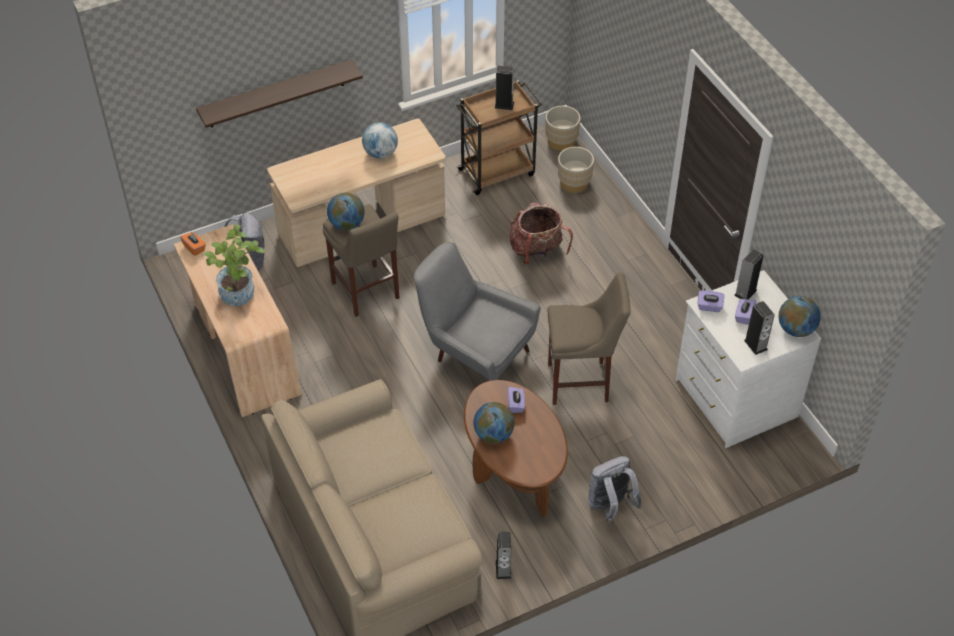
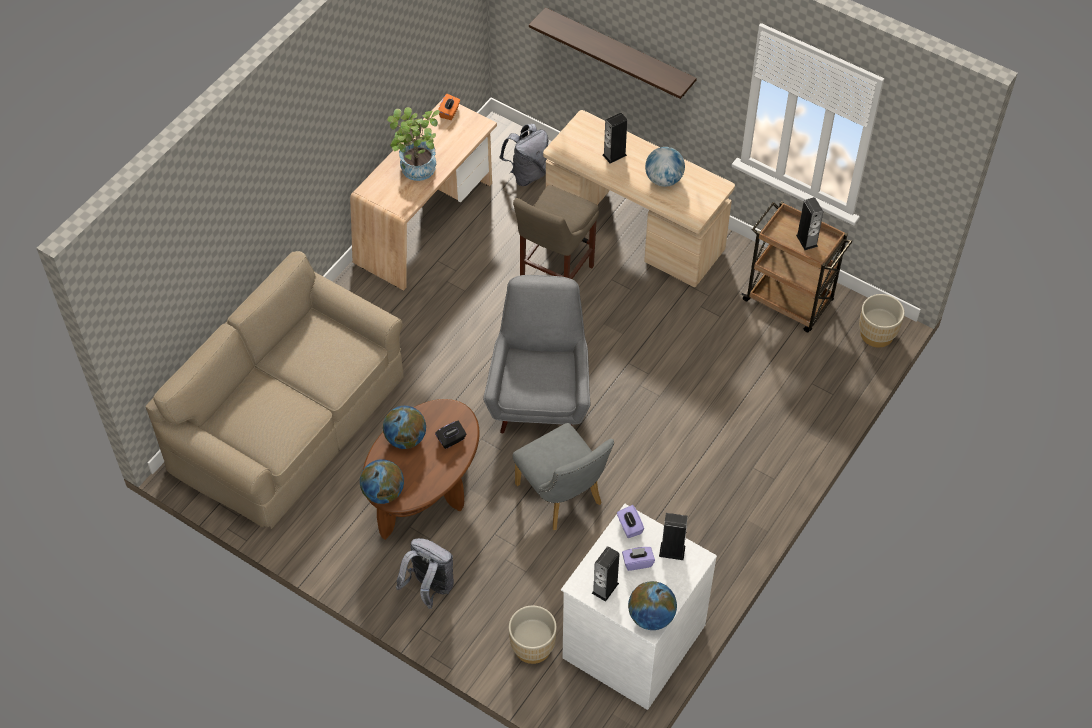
camera: 60 degrees right, 5 degrees up
(346, 224) = (556, 201): globe -> globe (383, 492)
(503, 569) = (309, 533): speaker -> speaker (614, 155)
(516, 405) = (451, 440): purple tissue box -> black tissue box
(537, 251) = (706, 384): backpack -> none
(574, 183) = (825, 372): beige planter -> beige planter (532, 647)
(582, 382) = (563, 498): beige stool -> grey chair

